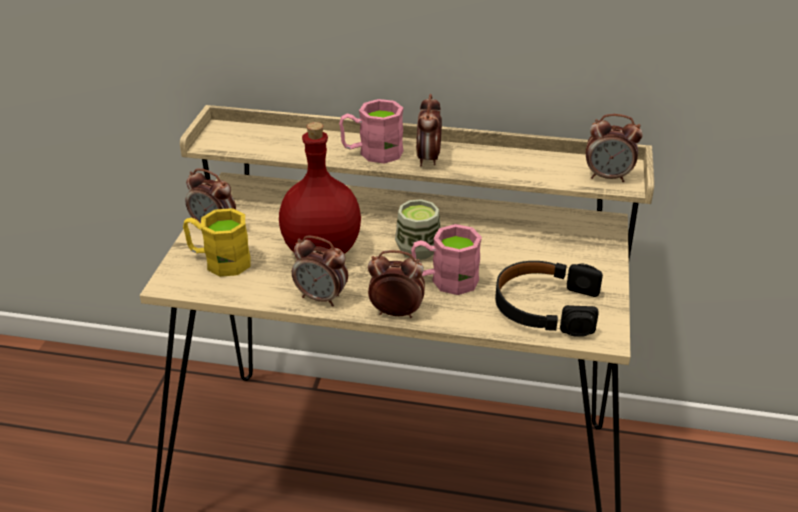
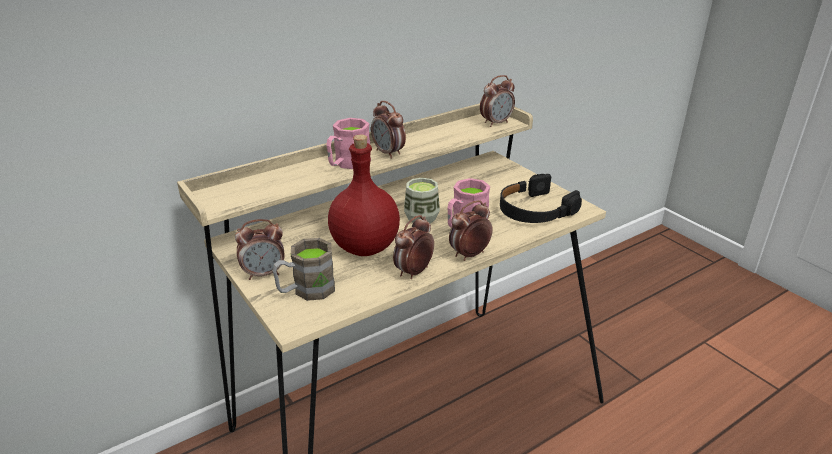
camera: 45 degrees left, 5 degrees down
(219, 261) = (306, 290): yellow mug -> brown mug
(321, 298) = (413, 272): alarm clock -> alarm clock turned 150 degrees clockwise

